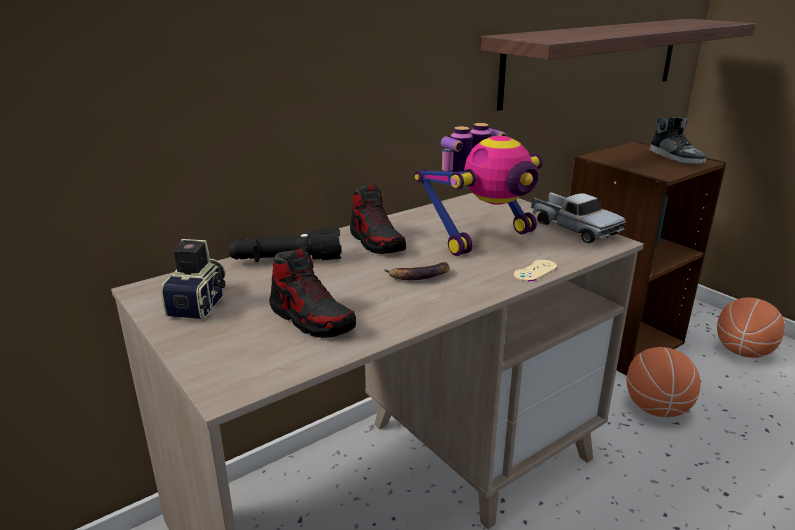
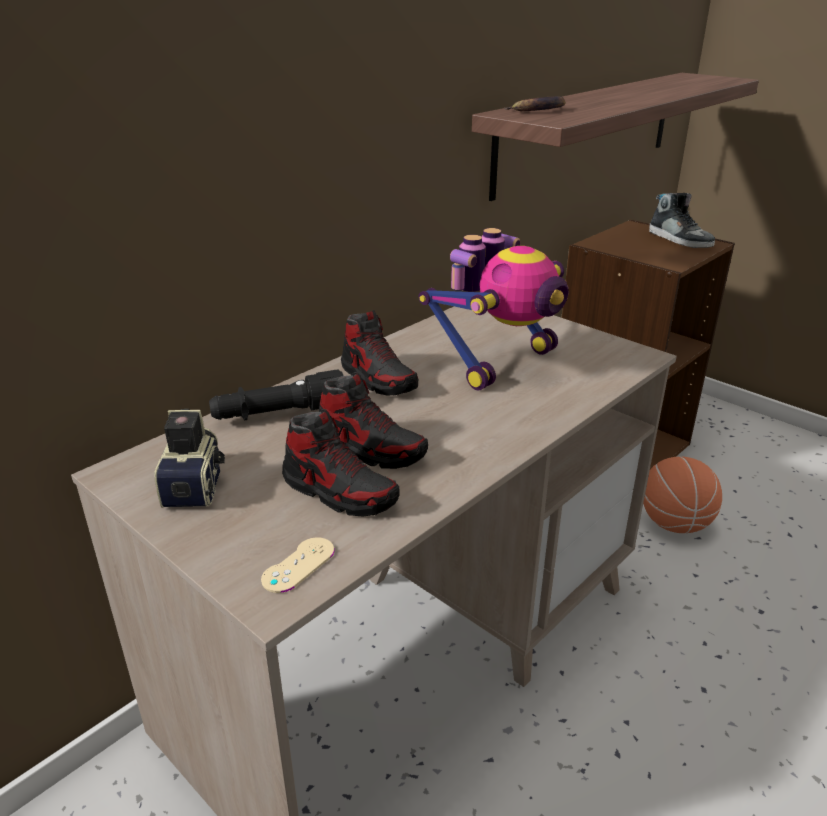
camera: 10 degrees left, 5 degrees up
(349, 291) = (370, 449): none -> shoe
(419, 275) = (444, 421): banana -> banana (538, 110)
(535, 271) = (572, 402): beige game controller -> beige game controller (298, 565)
(573, 228) = (595, 341): toy truck -> none
(743, 351) = (751, 447): basketball -> none

